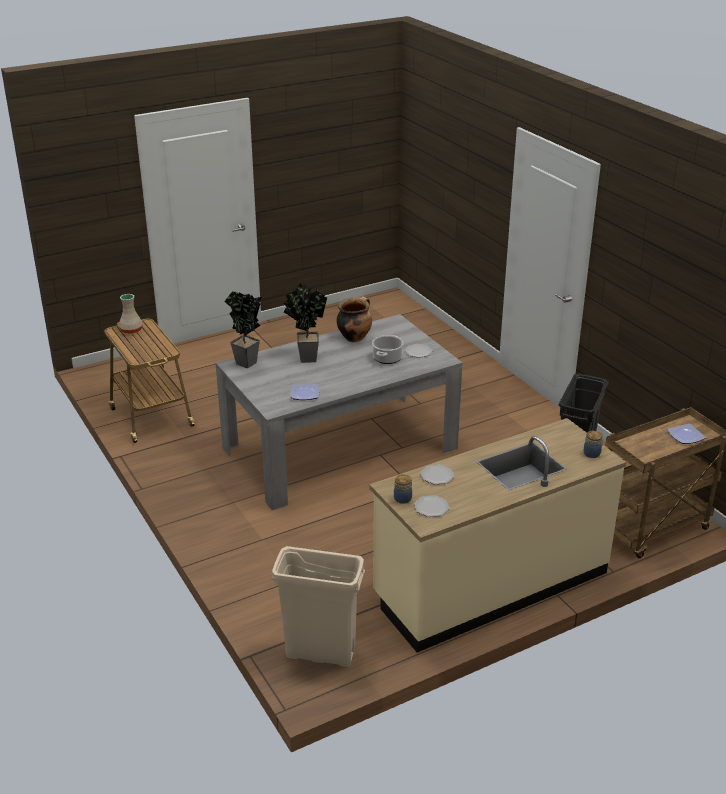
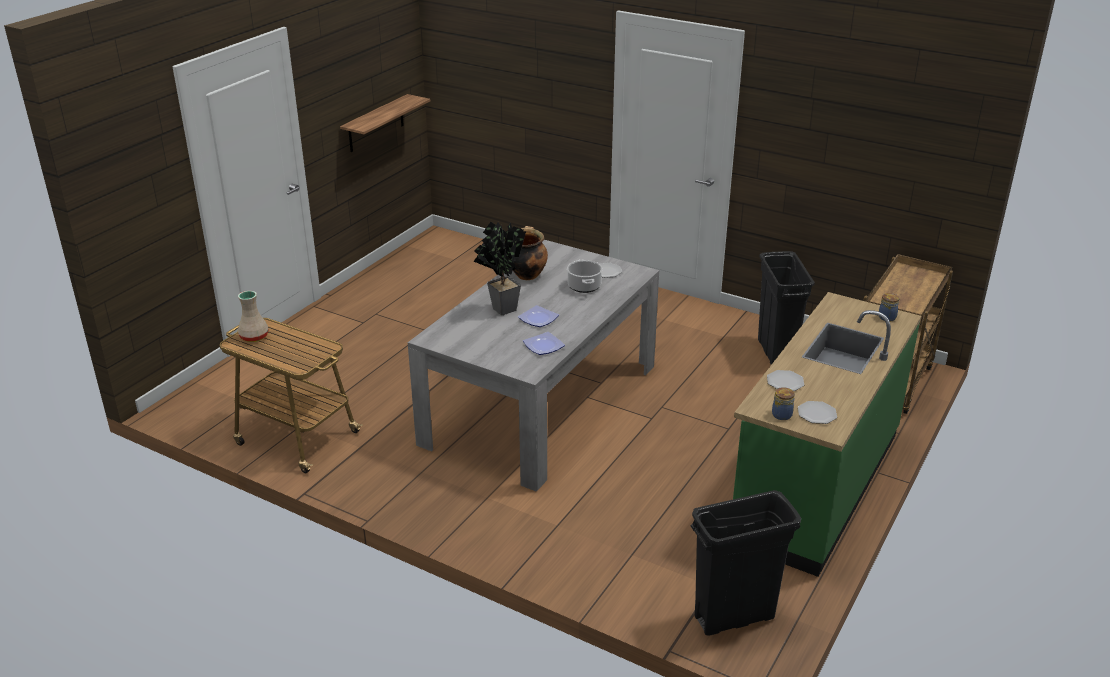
camera: 30 degrees left, 0 degrees up
(247, 365) = (447, 334): potted plant -> none
(321, 654) = (735, 617): beige trash can -> black trash can
(338, 190) = (376, 124): none -> shelf
(490, 585) = (814, 485): beige counter -> green counter
(684, 436) = (915, 281): plate -> plate (537, 319)

